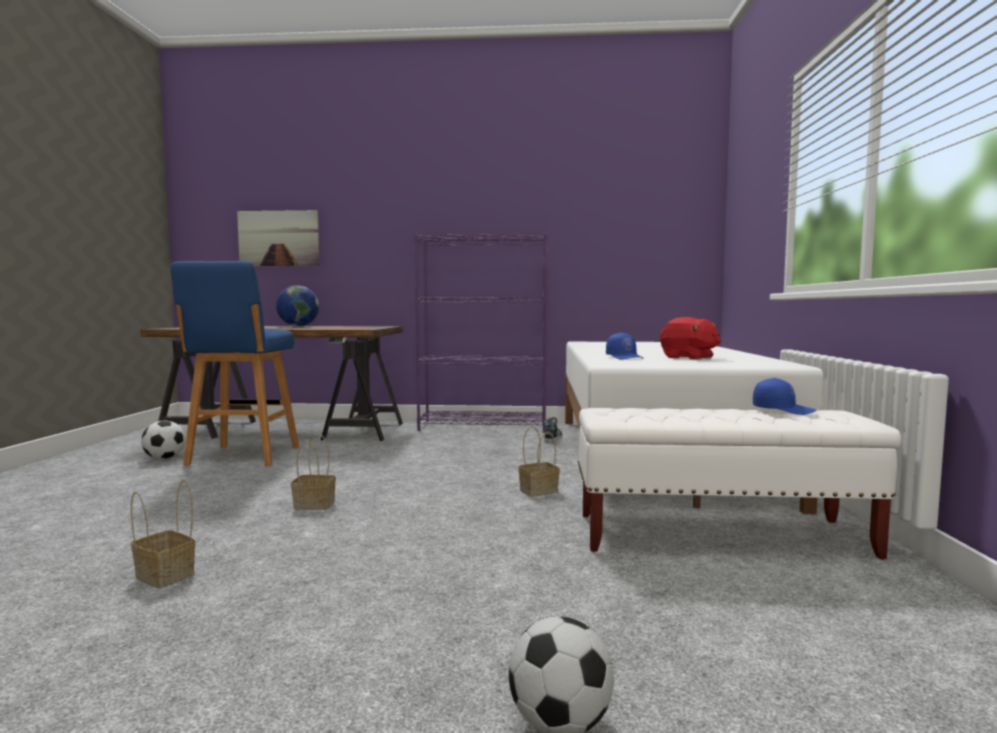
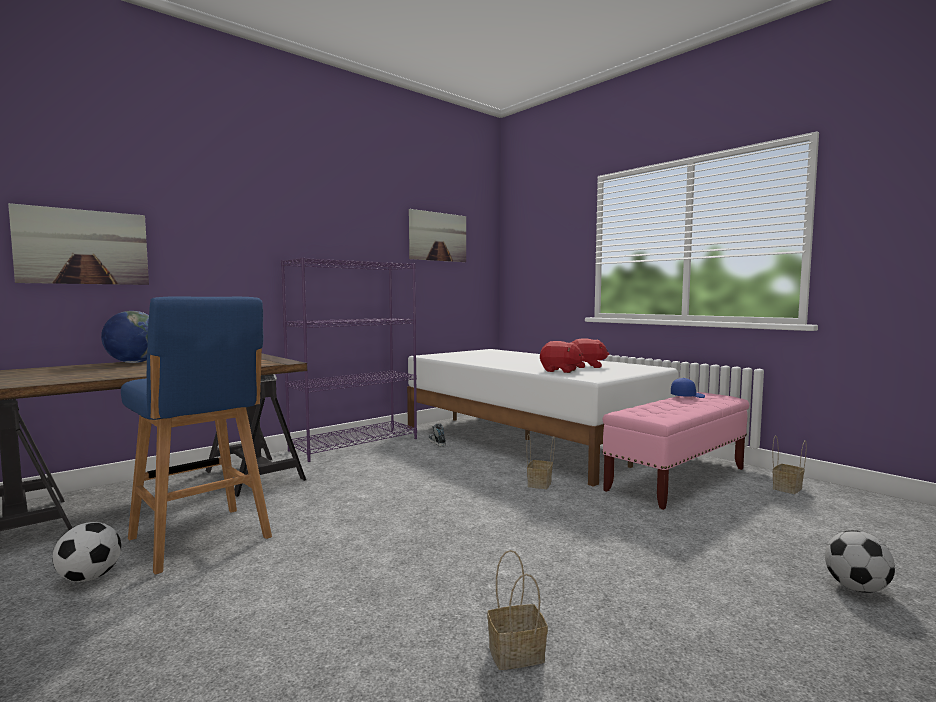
camera: 45 degrees left, 0 degrees up
(316, 504) = (436, 550): basket -> basket (787, 488)
(617, 201) = (438, 236): none -> picture
(625, 357) = (560, 371): blue cap -> red plush toy
(720, 536) = (677, 479): white bench -> pink bench

